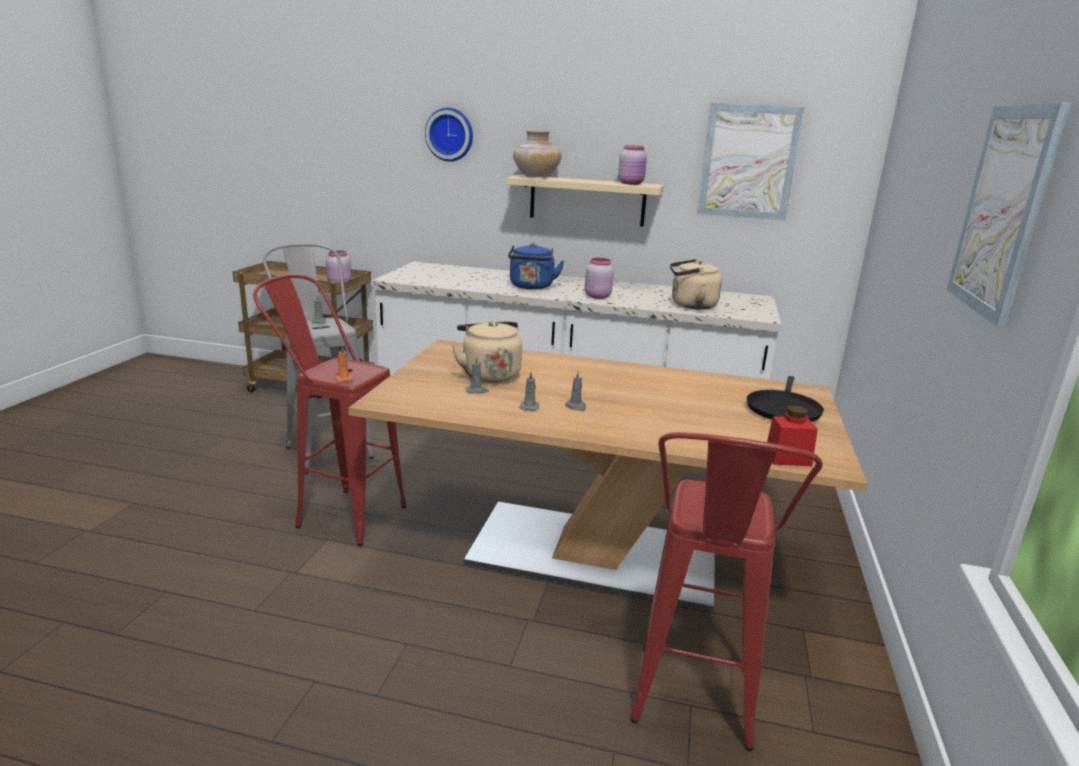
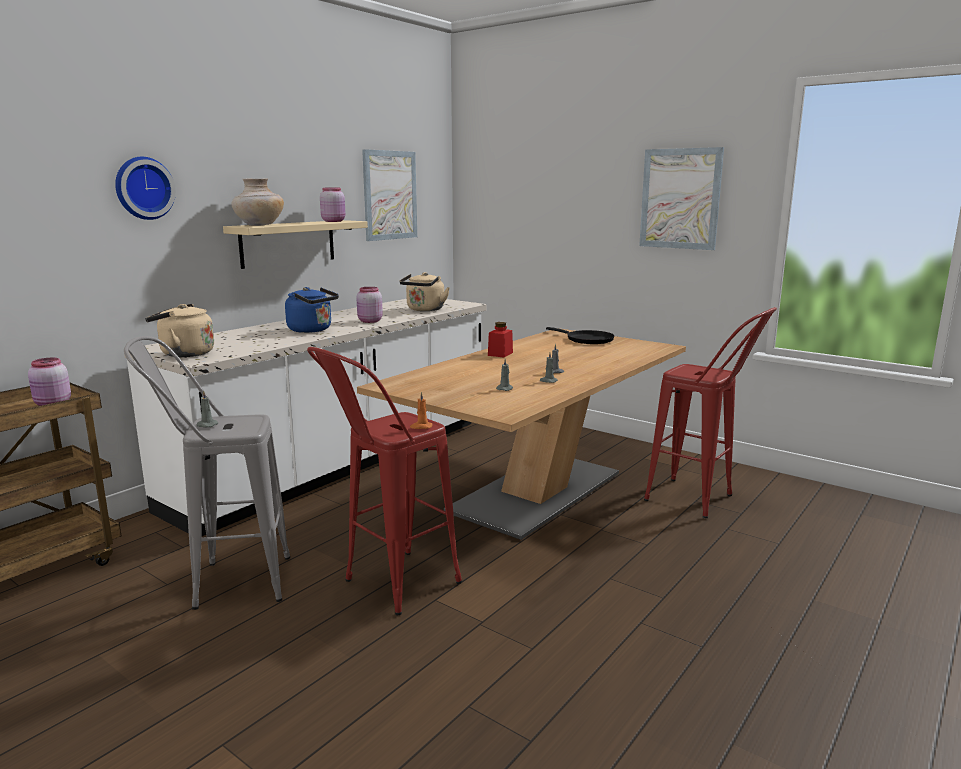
camera: 65 degrees left, 5 degrees down
(489, 374) = (470, 382): beige kettle -> beige kettle (183, 354)
(788, 458) = (654, 350): red jar -> red jar (500, 354)

